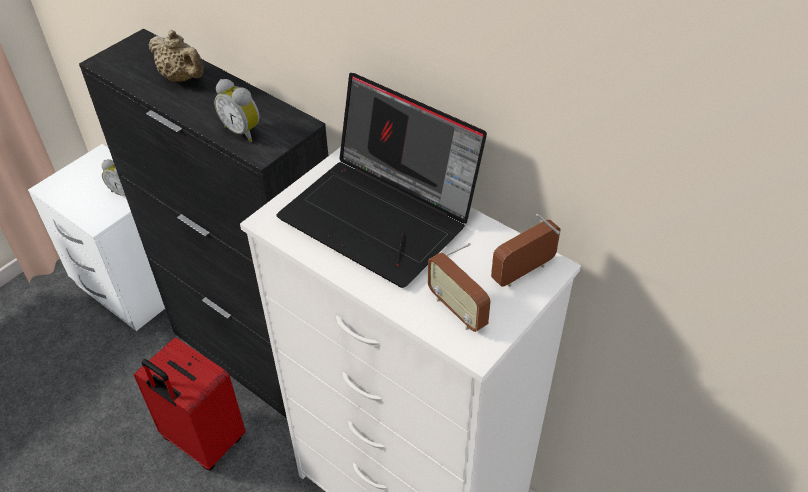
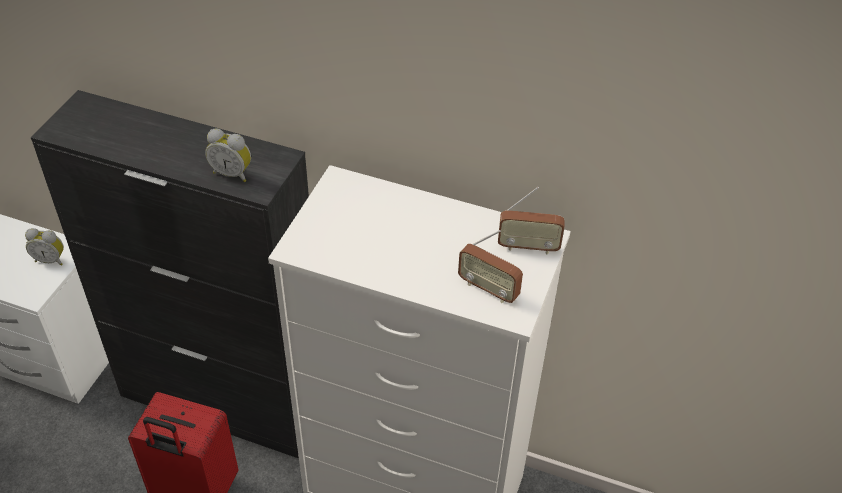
camera: 20 degrees left, 0 degrees up
(182, 78) = (146, 133): beige teapot -> none
(382, 216) = (391, 225): laptop -> none
(523, 272) = (528, 247): radio -> radio turned 120 degrees counterclockwise

